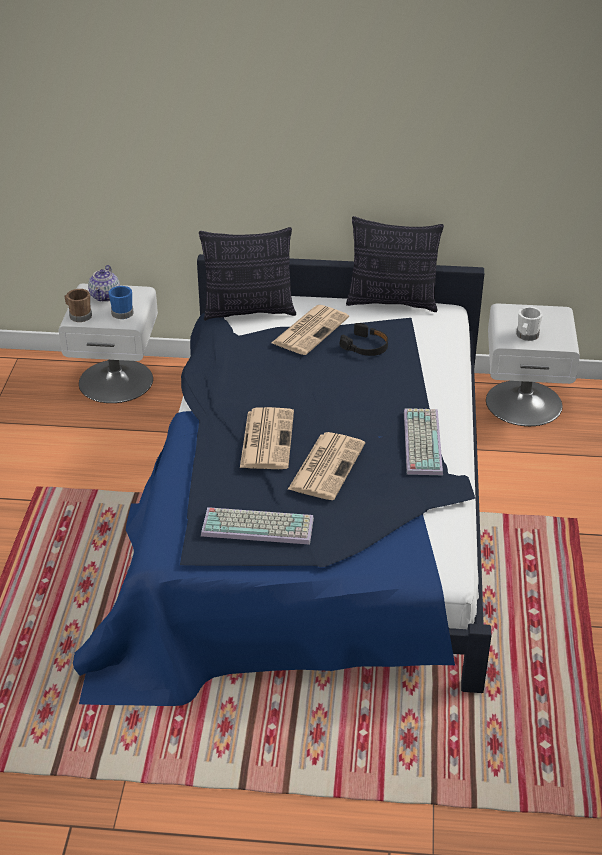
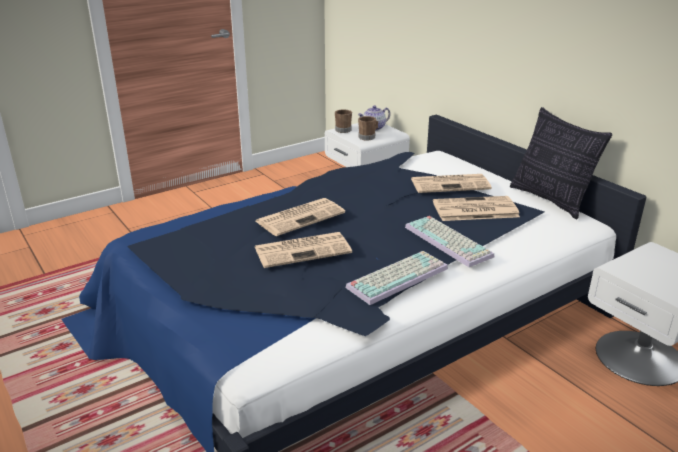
camera: 50 degrees right, 10 degrees down
(123, 312) = (368, 137): blue mug -> brown mug
(249, 311) = (435, 163): pillow -> none
(259, 526) = (200, 254): keyboard -> keyboard (450, 241)
(366, 346) = (474, 210): black headphones -> newspaper
(526, 336) = (642, 273): white mug -> none

